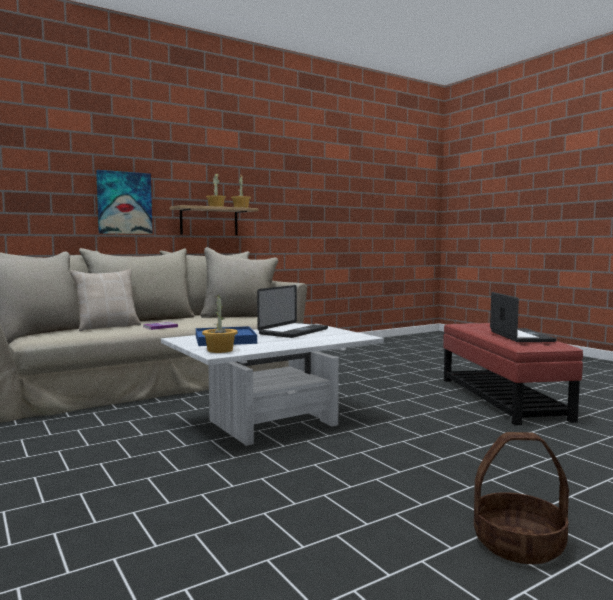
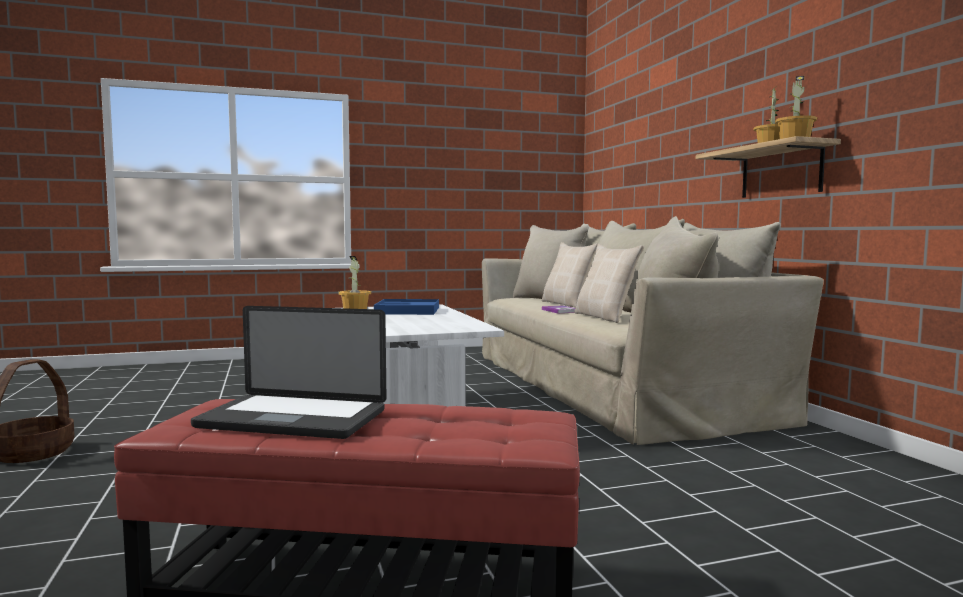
camera: 105 degrees right, 0 degrees up
(124, 203) = (693, 160): picture -> none
(202, 321) = (605, 317): none -> beige pillow
(293, 331) = (436, 322): laptop -> none

